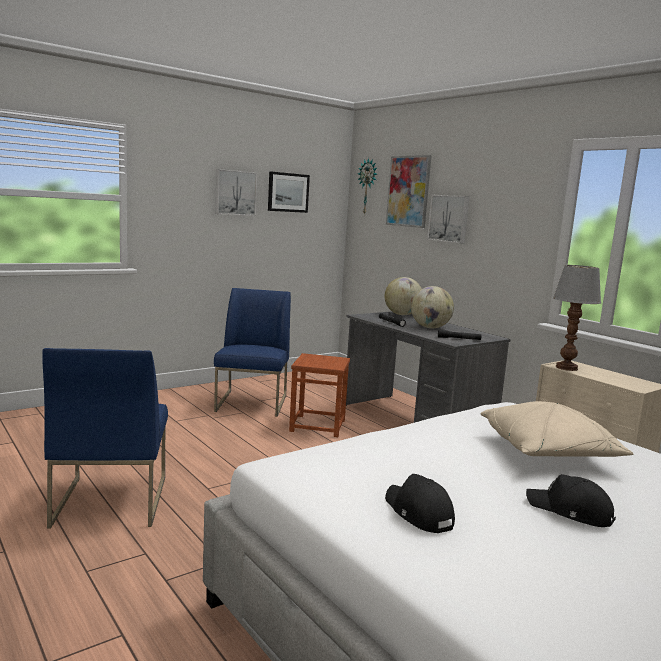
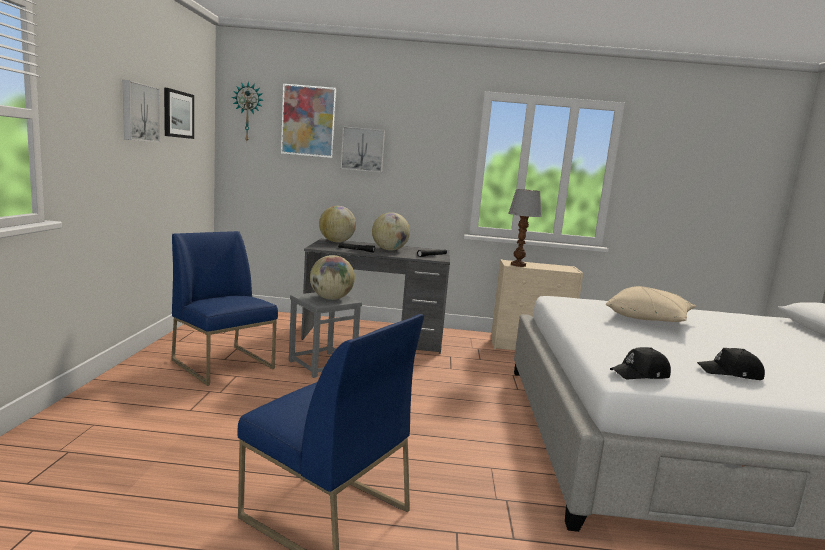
camera: 50 degrees left, 0 degrees up
(318, 425) = (322, 364): brown stool -> grey stool
(324, 362) = (331, 298): none -> globe
(570, 511) = (736, 345): black cap -> black cap (640, 374)

